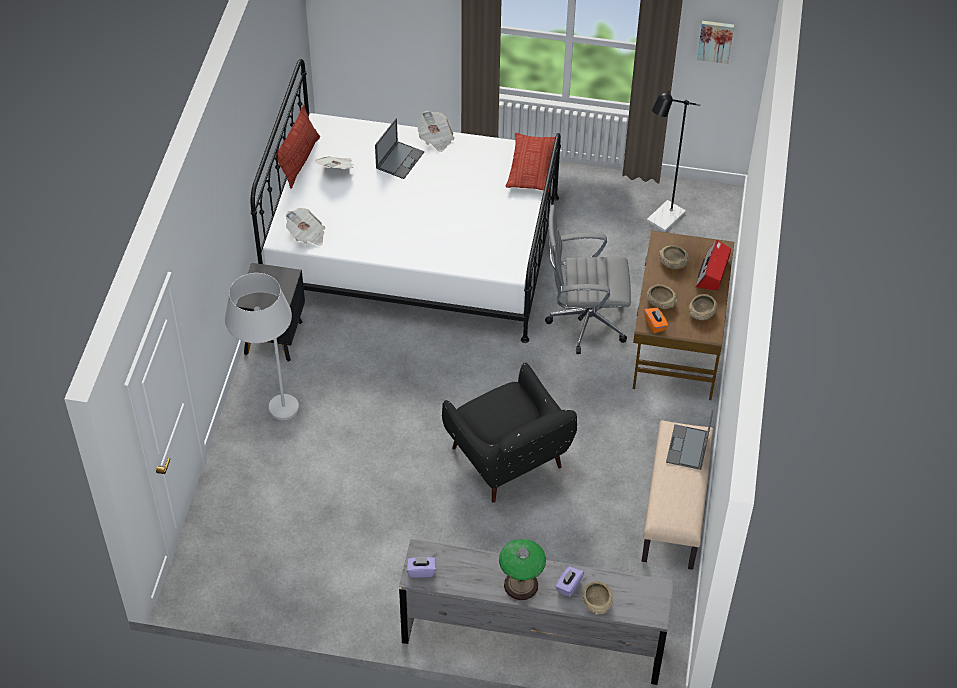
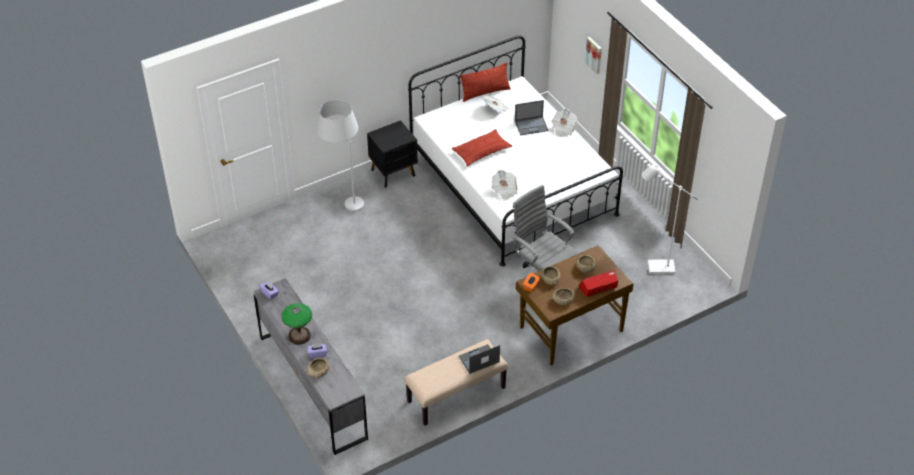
camera: 50 degrees right, 5 degrees down
(306, 235) = (440, 126): newspaper -> newspaper (504, 190)
(509, 462) = (414, 308): black armchair -> none
(531, 166) = (590, 175): pillow -> pillow (481, 150)
(661, 221) = (655, 267): black floor lamp -> white floor lamp
(715, 40) = (724, 162): picture -> picture (594, 55)

